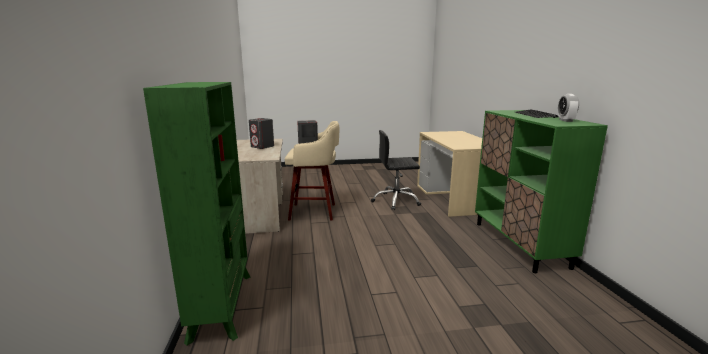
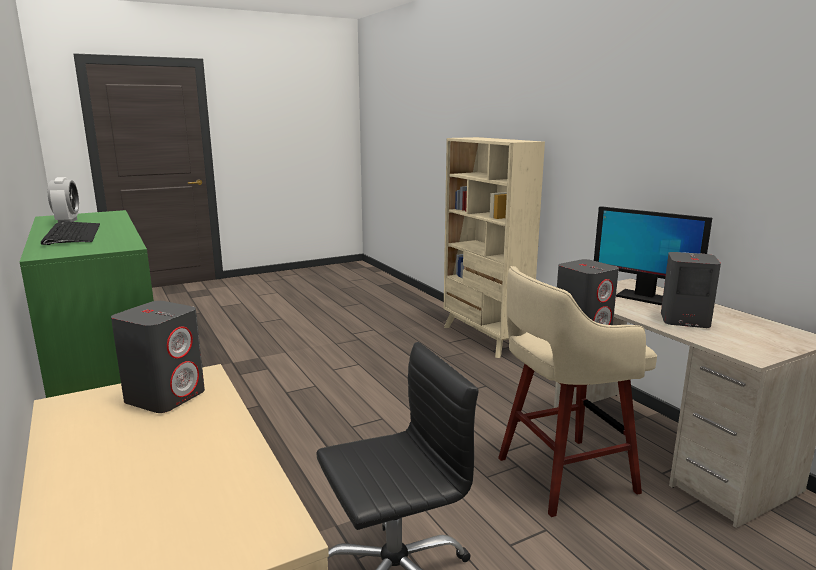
camera: 160 degrees right, 0 degrees up
(222, 305) = (484, 338): green bookcase -> beige bookcase
(248, 153) = (643, 298): none -> monitor
(465, 145) = (166, 396): none -> grey speaker

